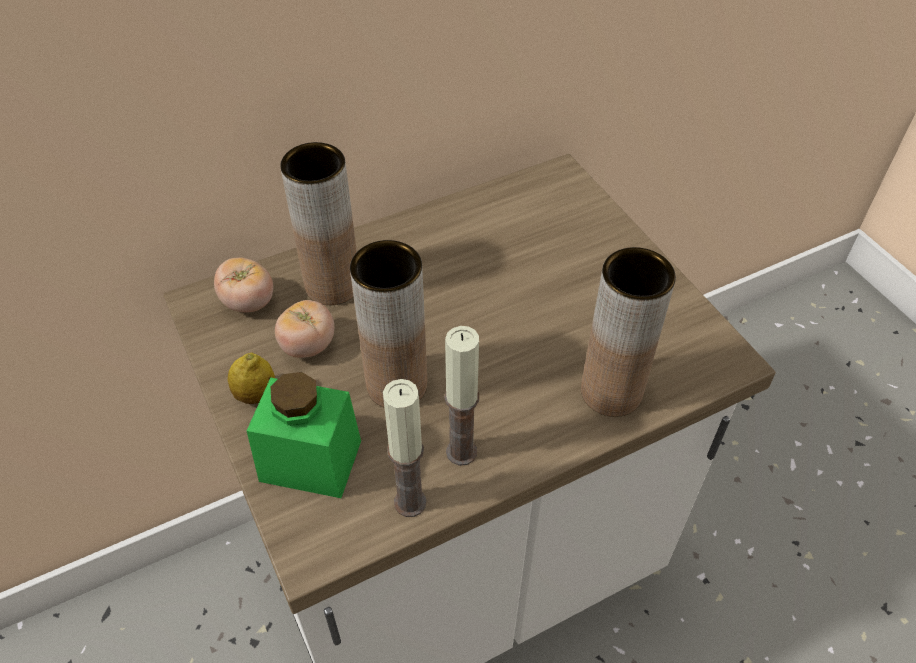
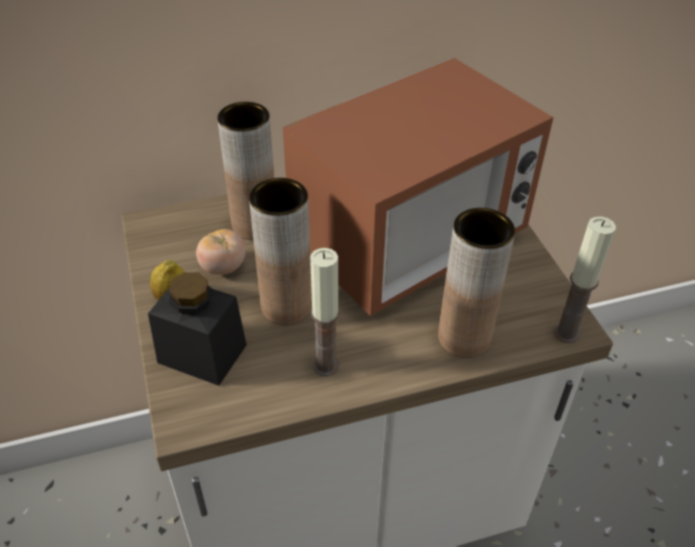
camera: 10 degrees right, 5 degrees down
(248, 302) = (185, 229): tomato -> none
(311, 461) = (202, 353): green jar -> black jar
(410, 502) = (273, 397): candle -> candle (566, 333)
(521, 283) = (409, 243): none -> microwave

